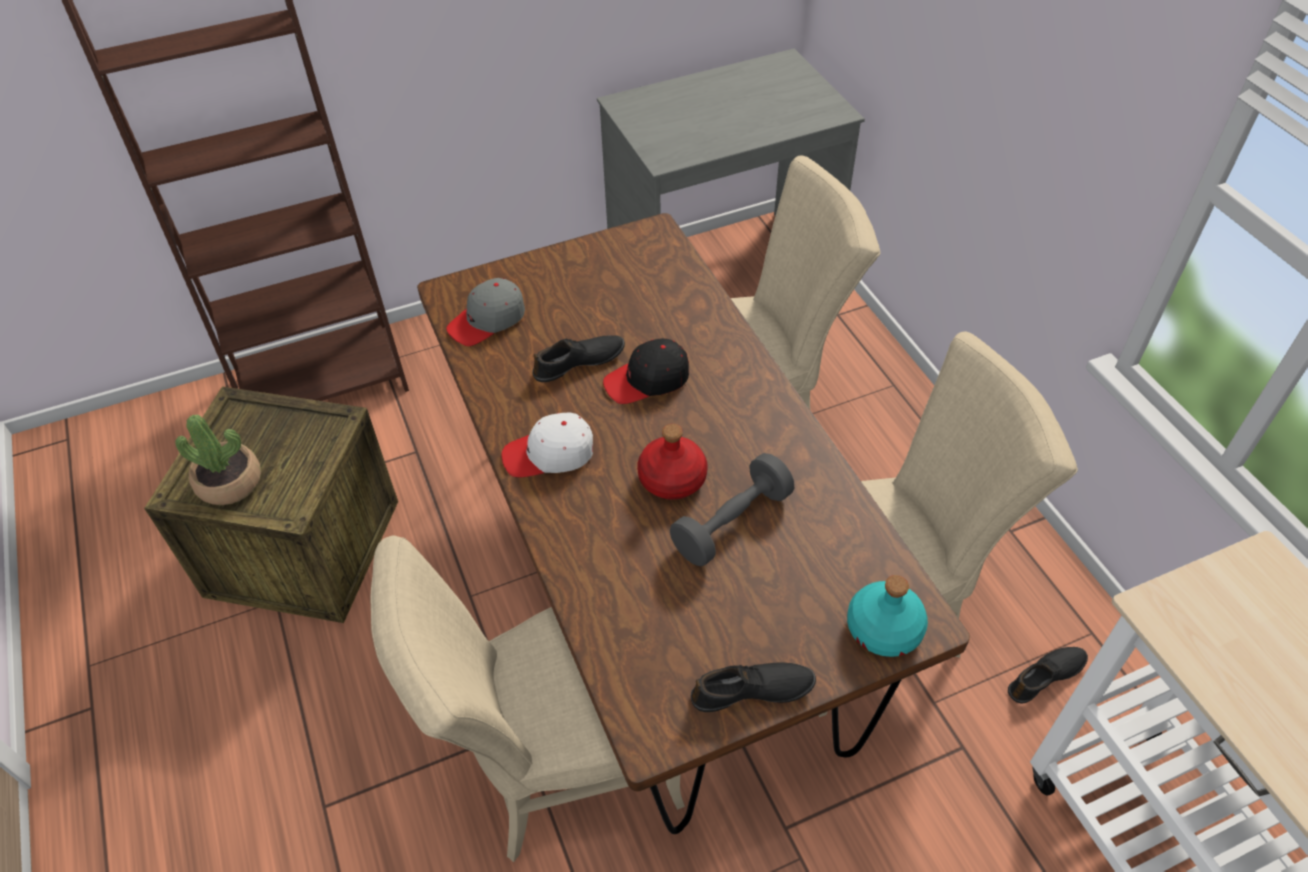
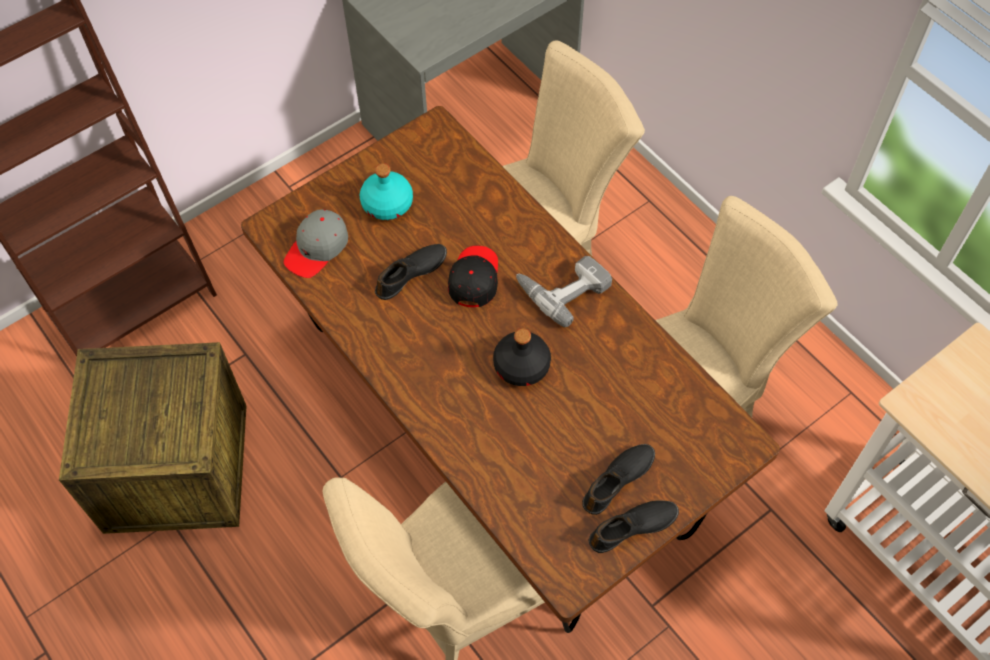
camera: 15 degrees left, 10 degrees up
(230, 482) = (126, 439): potted plant -> none
(549, 454) = (414, 365): white cap -> none
(647, 380) = (474, 279): black cap -> black cap turned 135 degrees clockwise
(672, 479) = (521, 366): red bottle -> black bottle
(732, 523) = (579, 394): grey dumbbell -> none
(746, 407) = (563, 288): none -> power drill
(884, 630) = (716, 456): turquoise bottle -> turquoise bottle (387, 204)
(1046, 677) = (822, 437): black shoe -> black shoe (618, 481)

